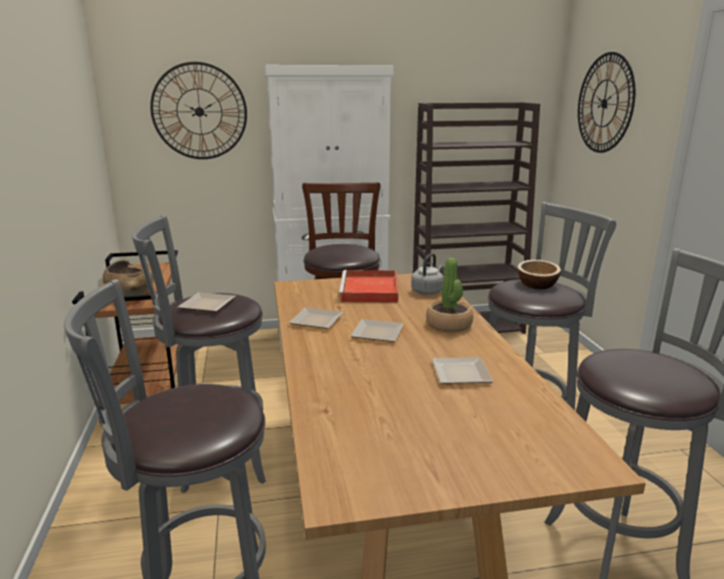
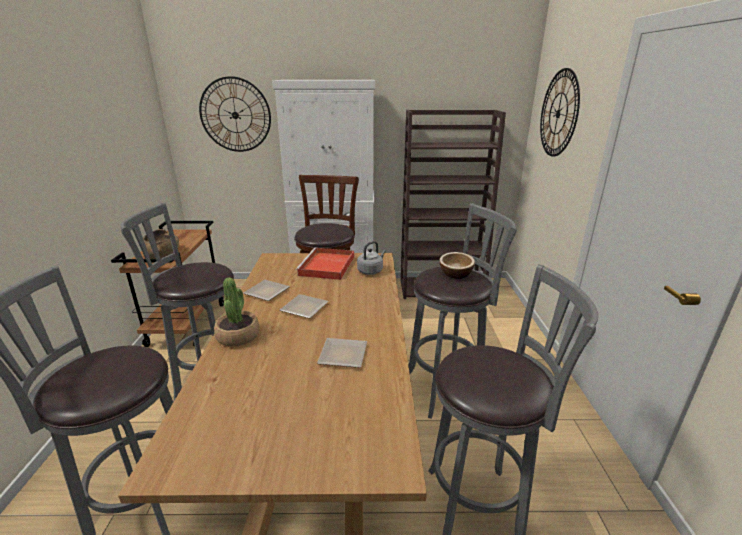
camera: 10 degrees right, 5 degrees up
(206, 304) = (189, 273): plate -> none
(449, 325) = (366, 305): potted plant -> potted plant (238, 336)

